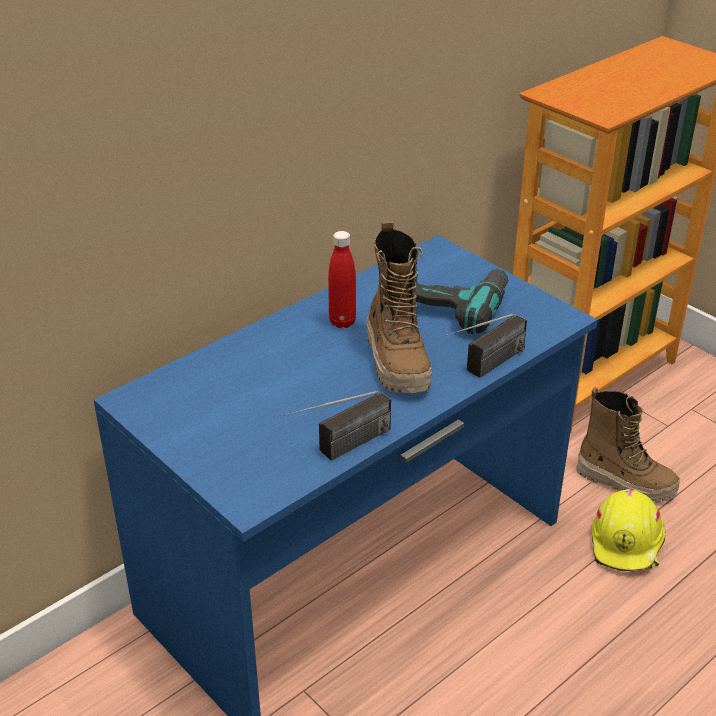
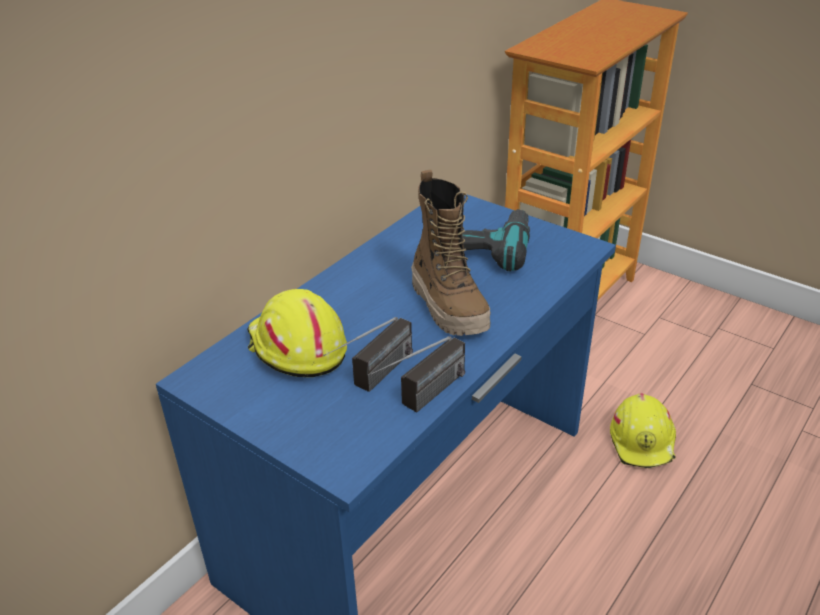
camera: 10 degrees left, 0 degrees up
(233, 384) = (296, 348): none -> yellow hard hat
(342, 322) = (384, 275): red bottle -> none
(485, 368) = (532, 302): radio -> radio (373, 380)
(625, 482) = (625, 387): boot -> none

